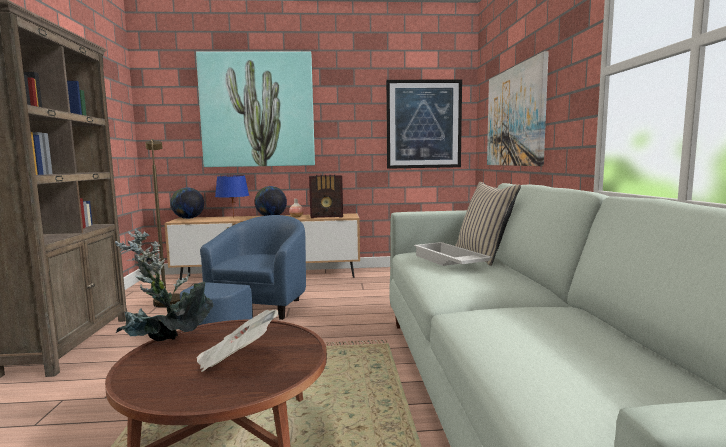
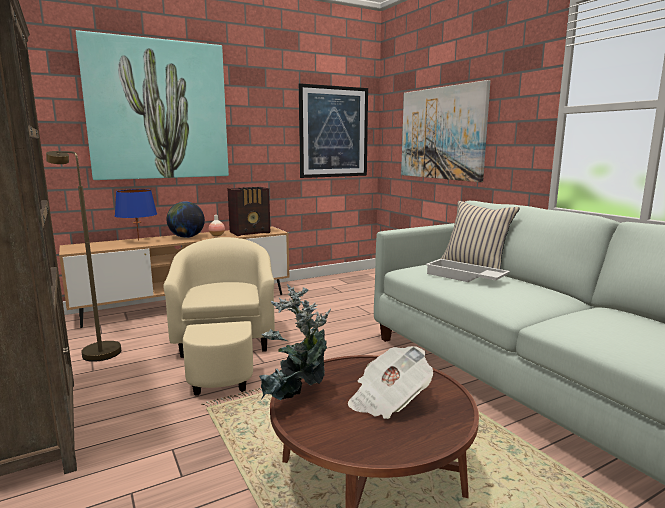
camera: 25 degrees left, 5 degrees up
(188, 218) = (78, 245): globe -> none
(253, 313) = (225, 349): blue armchair -> beige armchair

